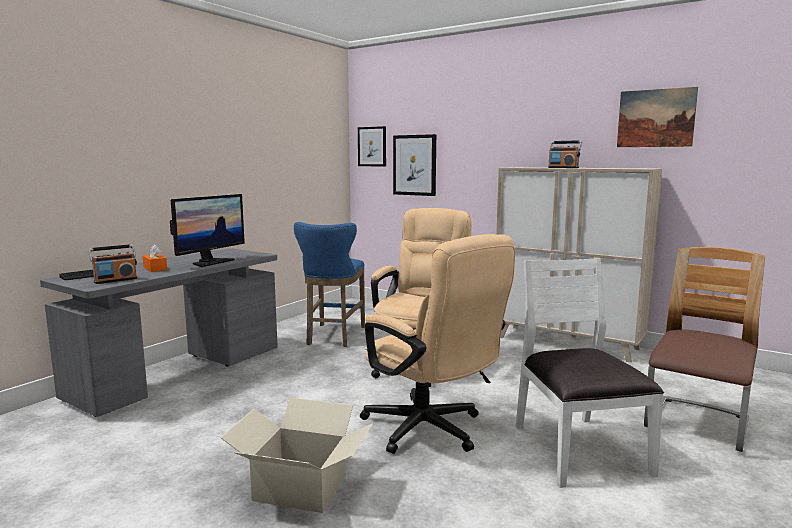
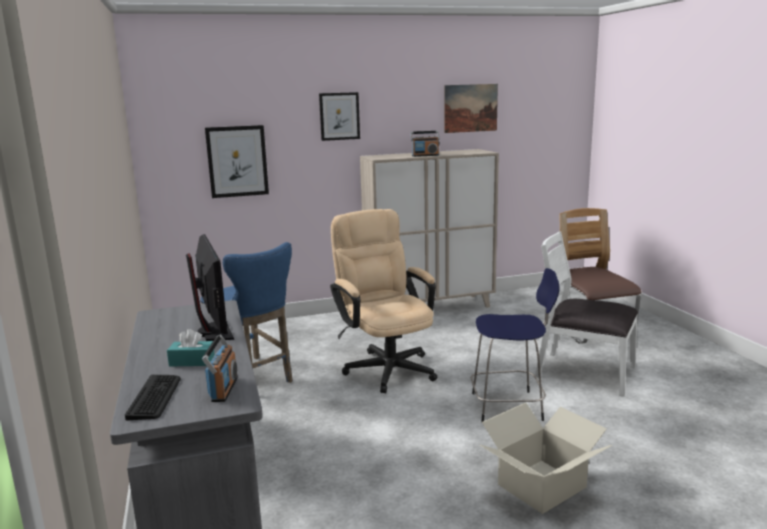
camera: 50 degrees left, 5 degrees up
(155, 268) = (192, 361): orange tissue box -> turquoise tissue box
(372, 146) = (170, 142): picture -> picture (339, 116)
(431, 431) = (509, 406): beige office chair -> blue stool

